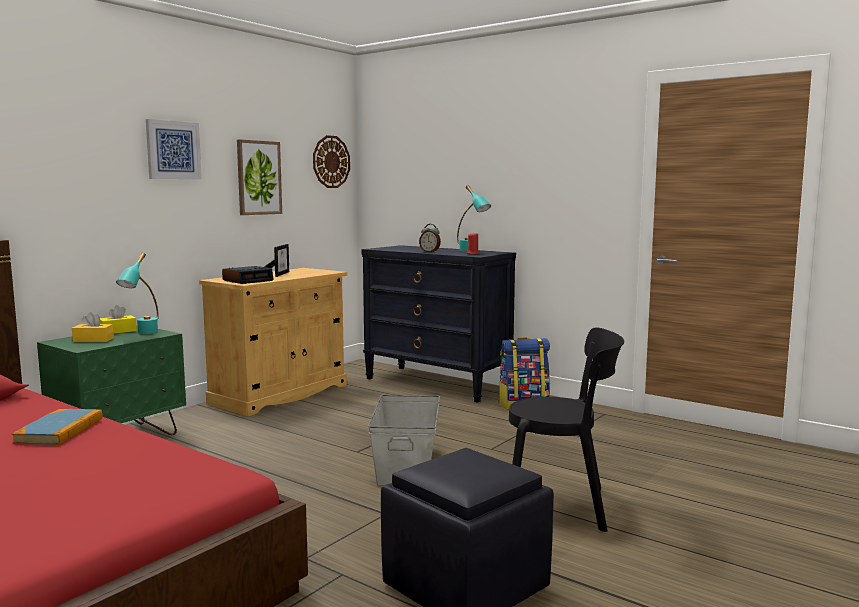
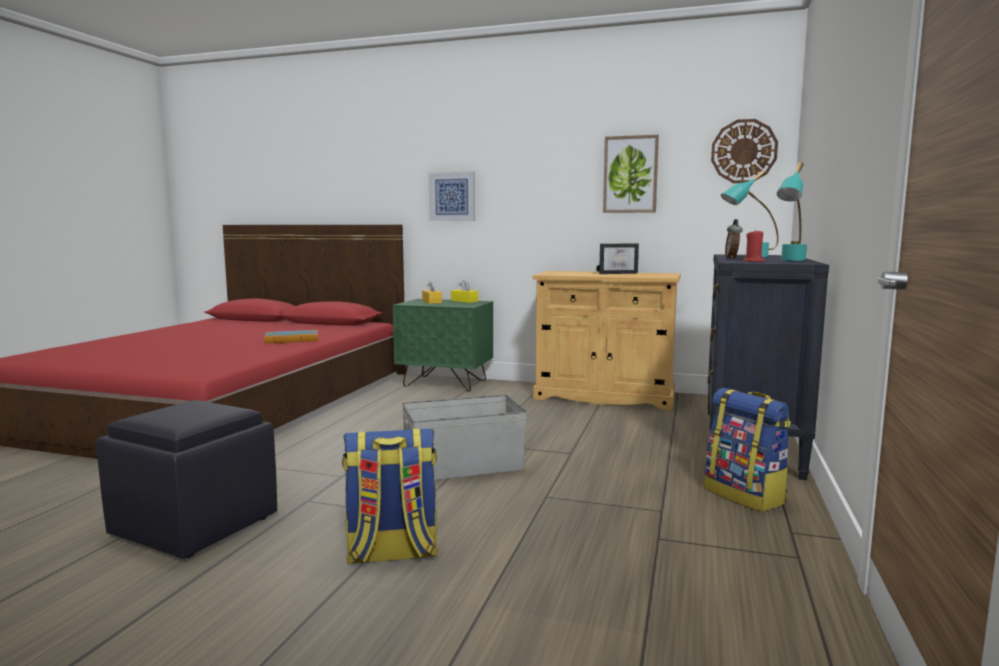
camera: 70 degrees right, 0 degrees up
(142, 334) = (462, 304): turquoise table lamp -> turquoise table lamp (748, 256)
(173, 150) = (535, 153): picture -> picture (452, 196)
(248, 280) = (562, 273): alarm clock -> none
(562, 505) = (391, 553): black chair -> backpack

